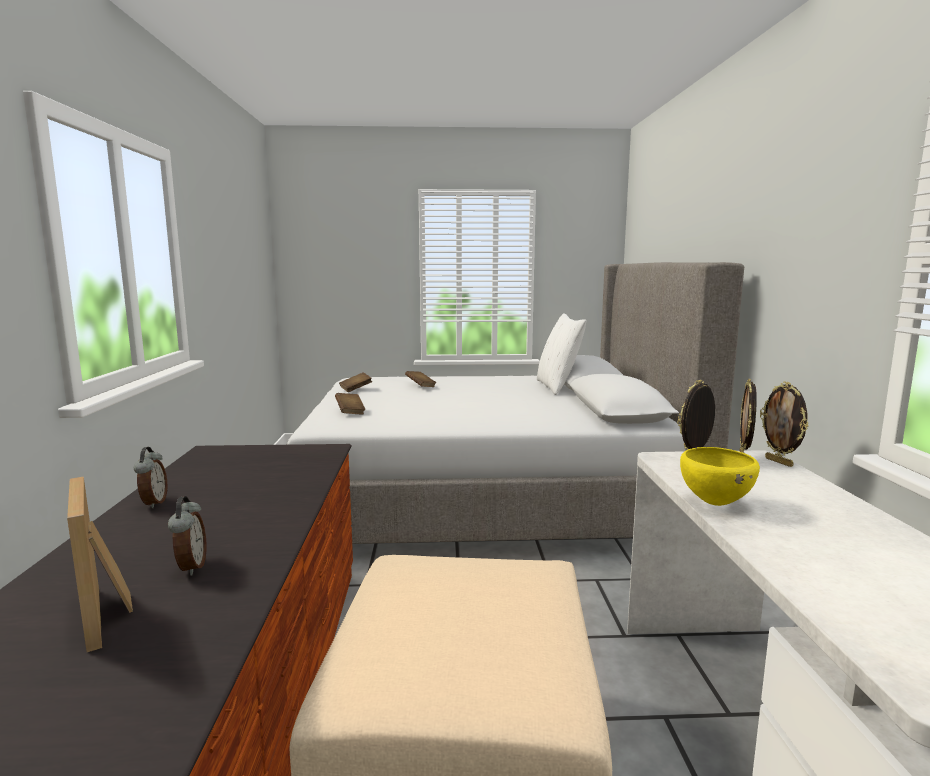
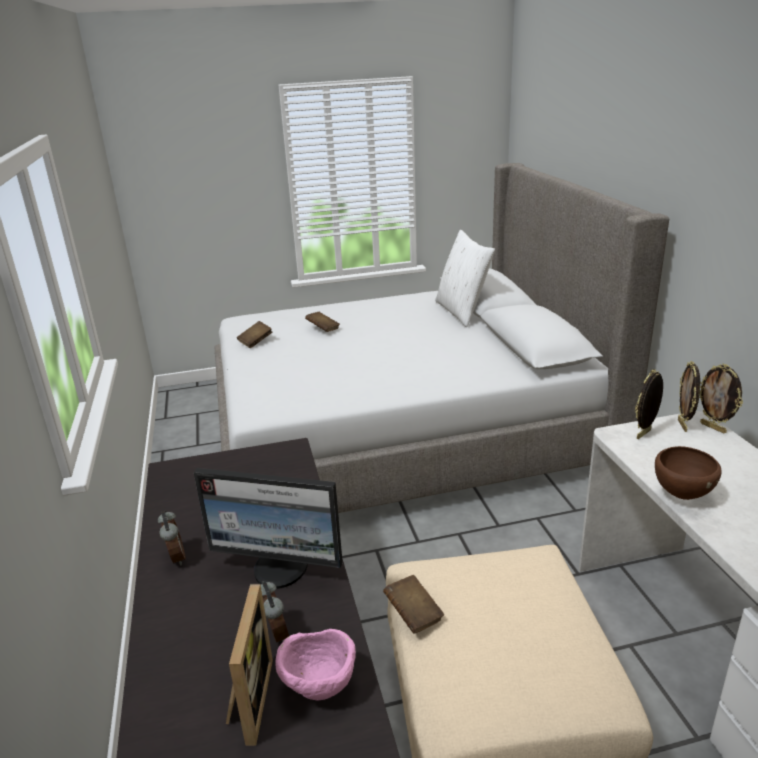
camera: 10 degrees left, 15 degrees up
(109, 614) = (248, 700): picture frame -> picture frame turned 135 degrees counterclockwise
(194, 614) = (319, 687): none -> pink bowl
(244, 522) = (281, 569): none -> monitor
(350, 412) = (274, 384): brown book -> brown book (413, 614)
(714, 503) = (681, 495): yellow bowl -> brown bowl

